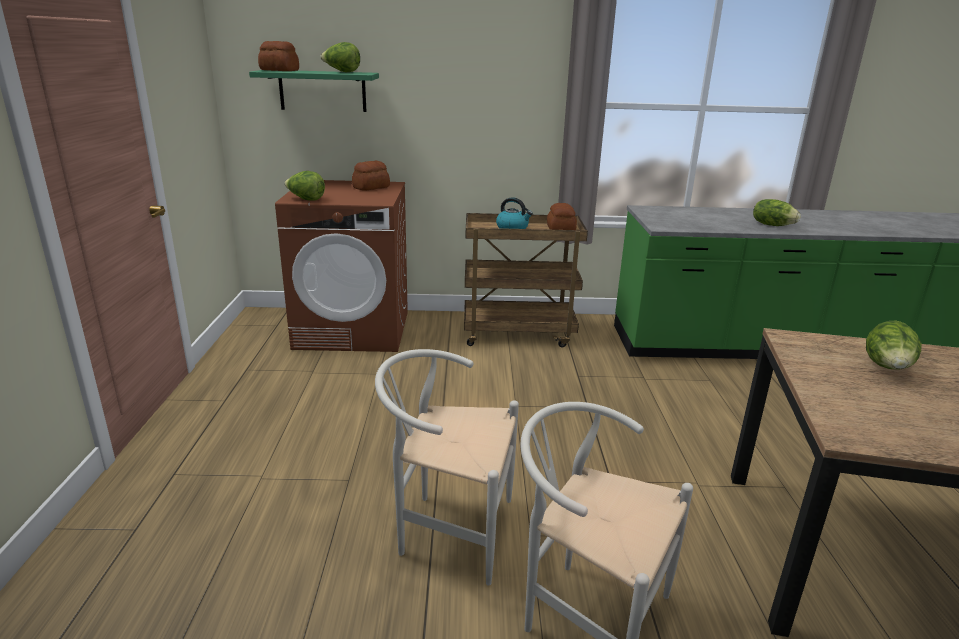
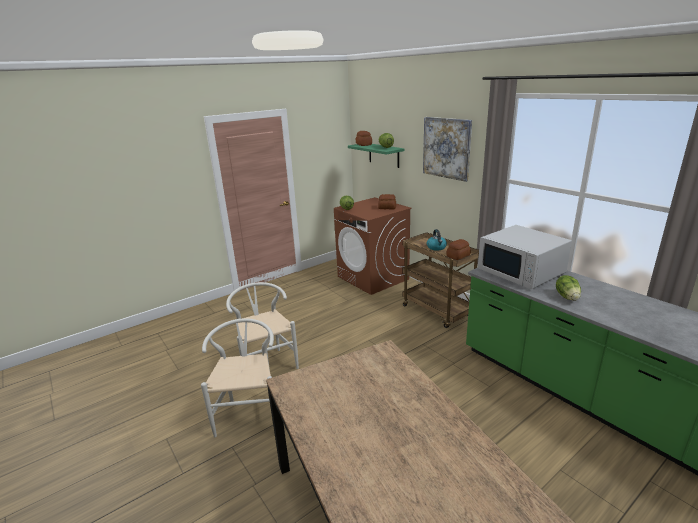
camera: 55 degrees right, 0 degrees up
(479, 64) = (446, 148): none -> picture
(686, 217) = (521, 271): none -> white microwave
(887, 368) = (381, 384): lettuce -> none

